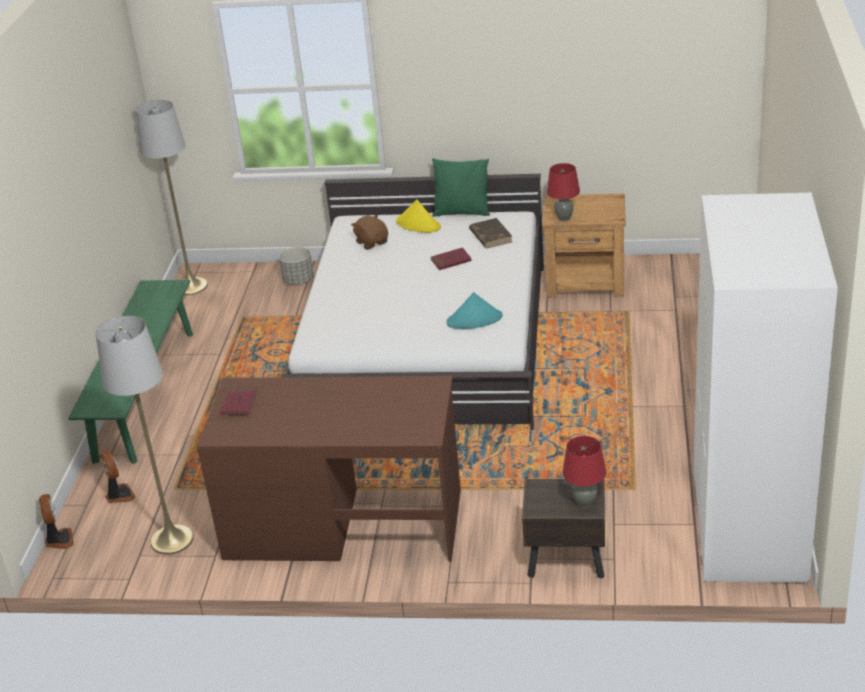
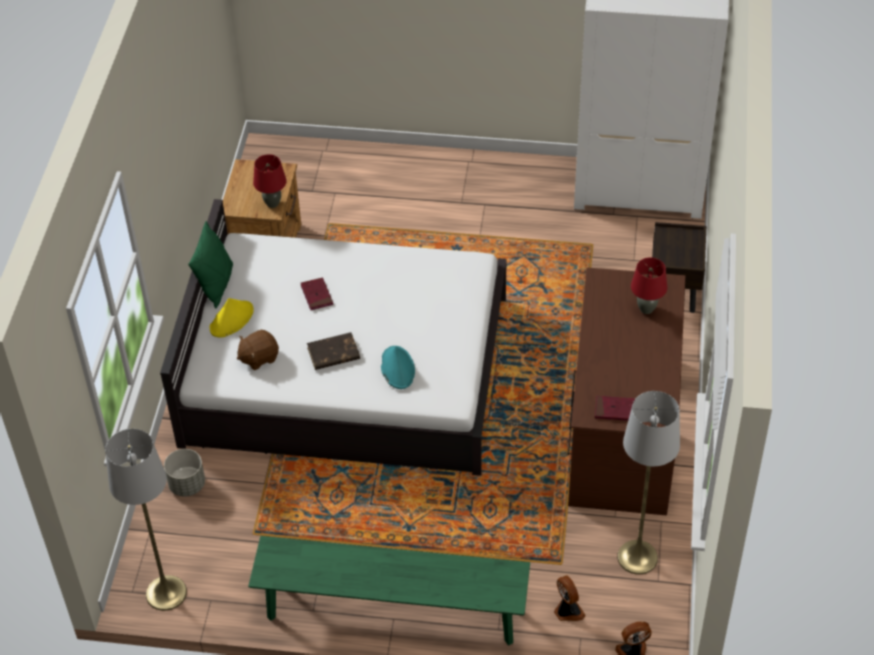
camera: 90 degrees left, 15 degrees up
(119, 495) = (567, 611): fan -> fan turned 90 degrees clockwise
(474, 319) = (432, 280): turquoise hat -> turquoise hat (397, 368)
(490, 236) = (274, 264): brown book -> brown book (333, 354)
(584, 503) = (684, 236): red table lamp -> red table lamp (646, 309)

